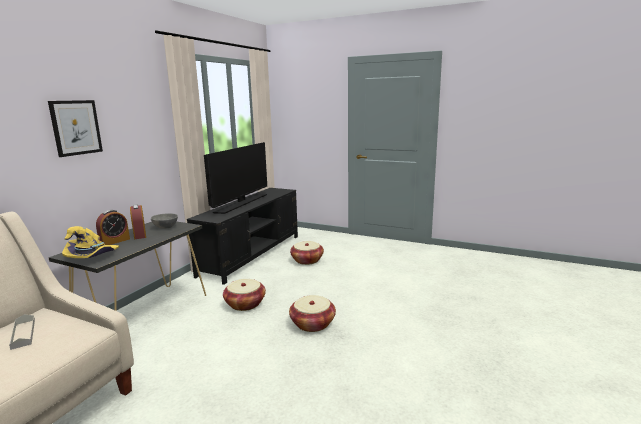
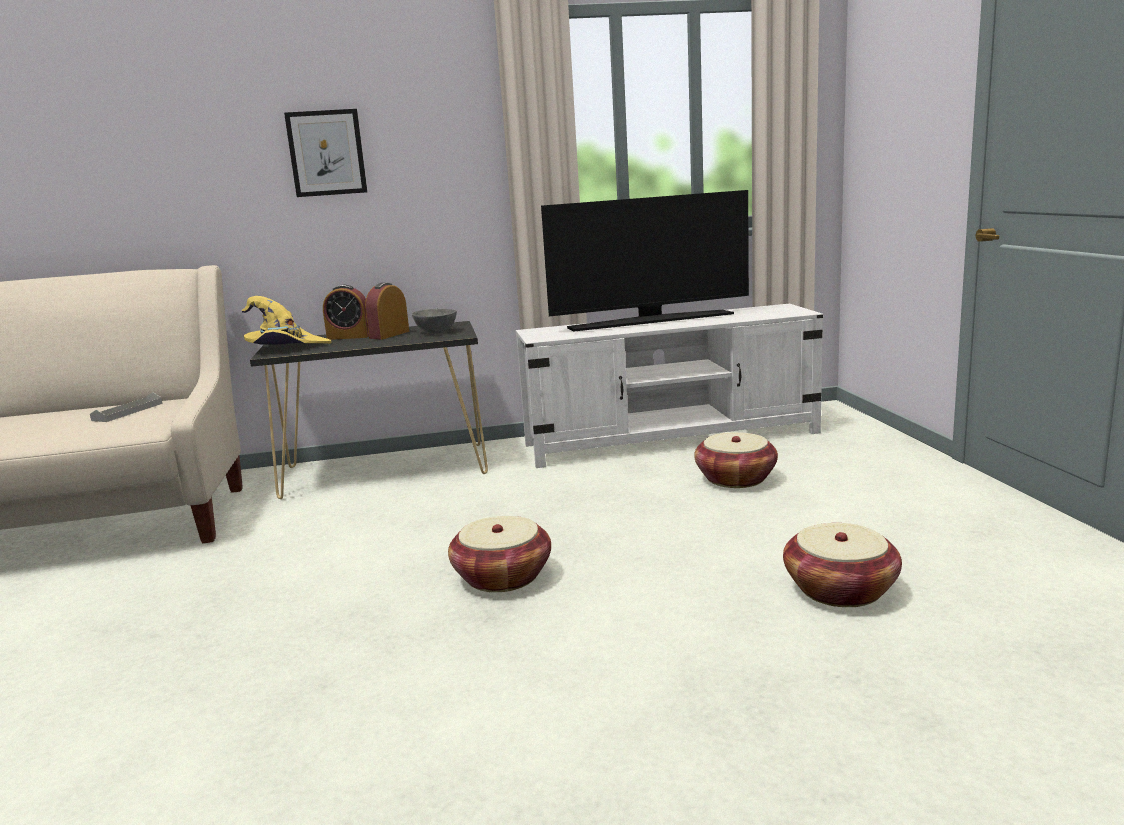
camera: 55 degrees right, 0 degrees up
(245, 304) = (496, 505): basket -> basket (840, 590)
(252, 254) = (672, 439): black tv stand -> white tv stand

